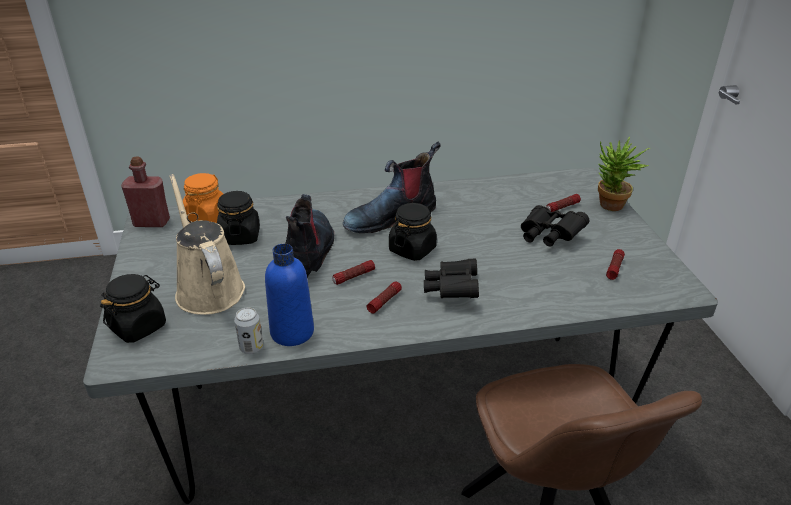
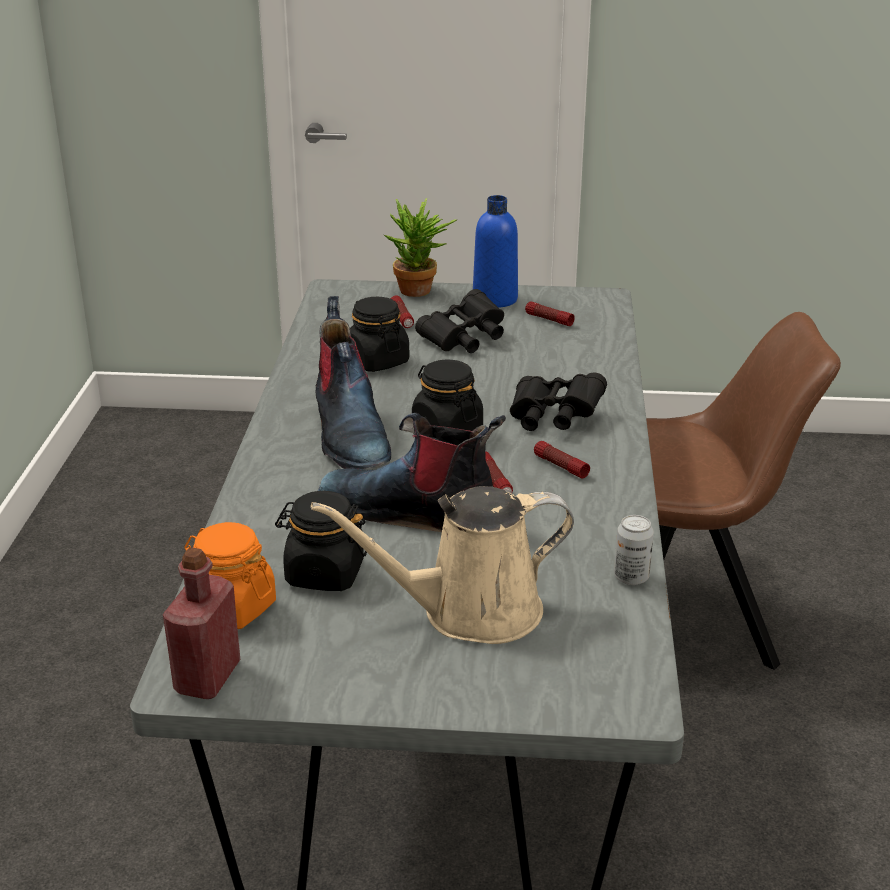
camera: 75 degrees left, 5 degrees down
(138, 326) = (550, 685): black jar -> black jar (377, 361)
(292, 332) = (606, 542): blue bottle -> blue bottle (495, 299)

